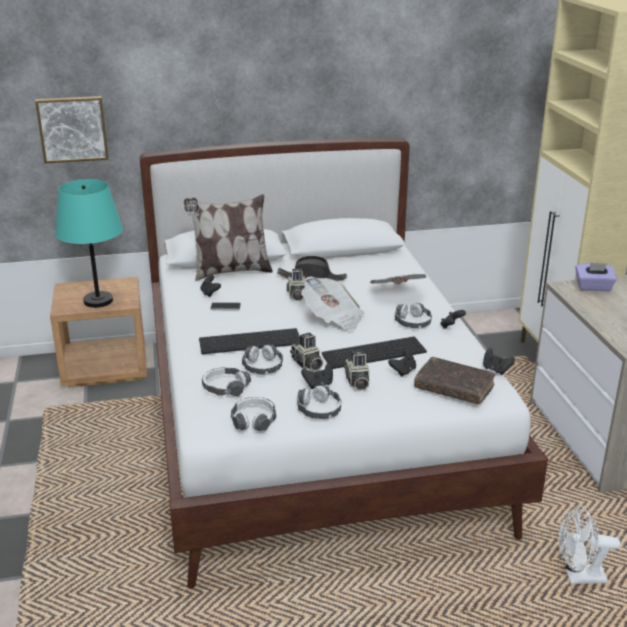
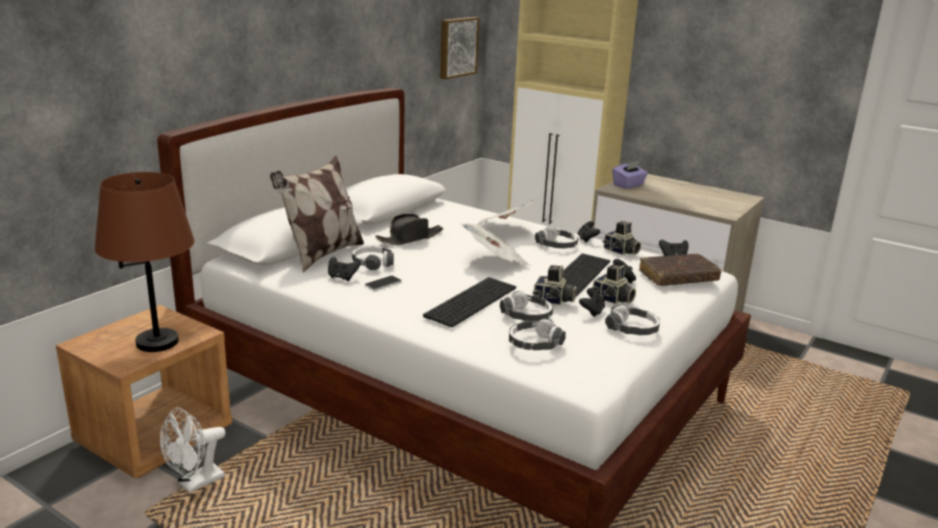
camera: 45 degrees left, 5 degrees down
(72, 128) = (67, 109): picture -> picture (457, 47)
(98, 301) = (157, 342): turquoise table lamp -> brown table lamp
(254, 420) = (607, 357): headphones -> headphones (372, 263)
(296, 295) = (426, 255): camera -> camera (621, 251)
(579, 577) = (786, 407): white fan -> white fan (195, 484)

